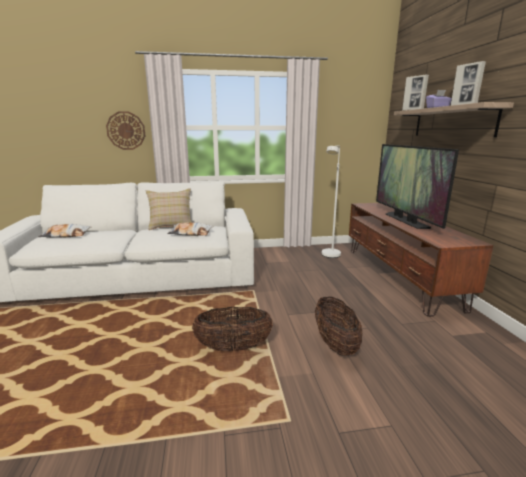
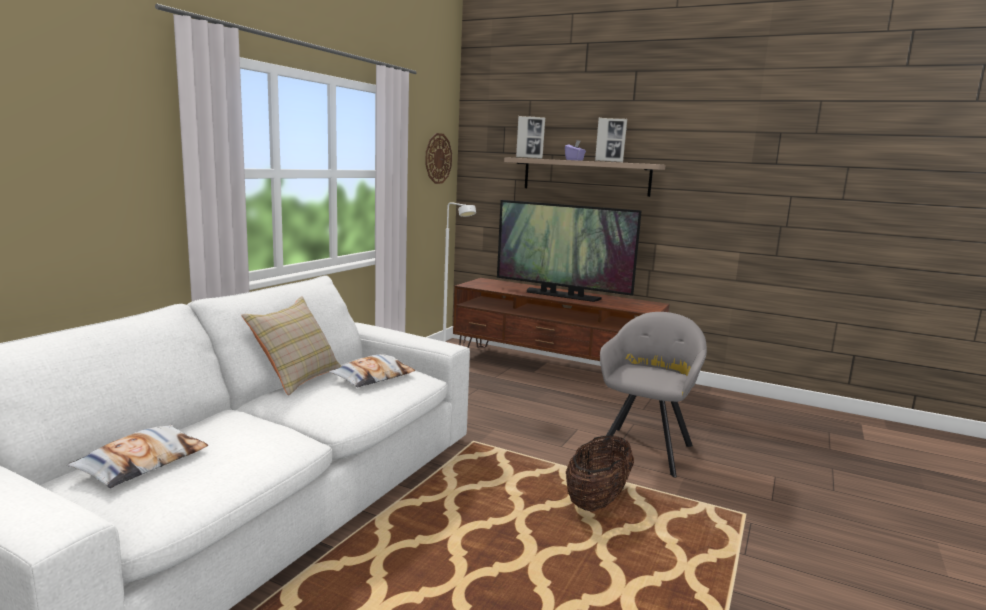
camera: 55 degrees left, 5 degrees down
(126, 130) = (110, 181): wall clock -> wall clock (438, 158)
(335, 344) = (646, 448): basket -> grey armchair

